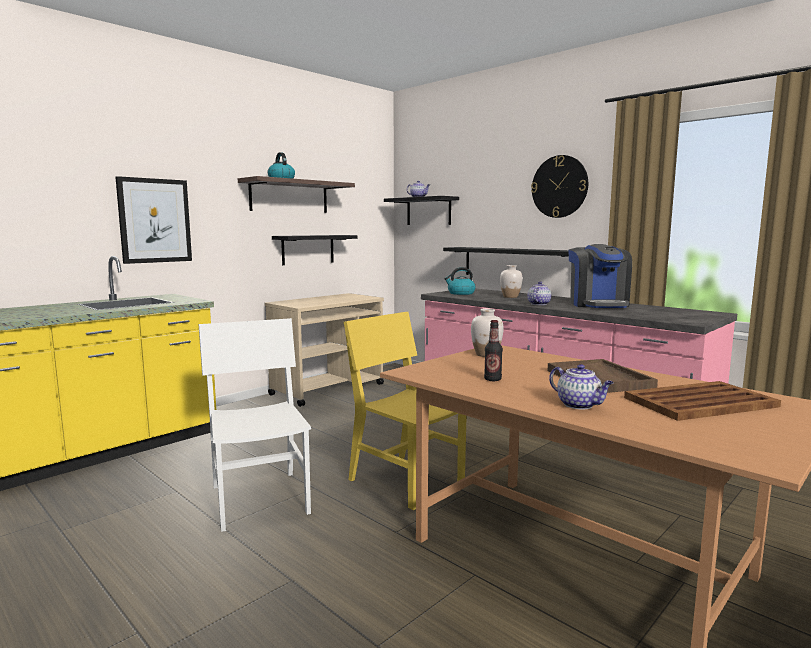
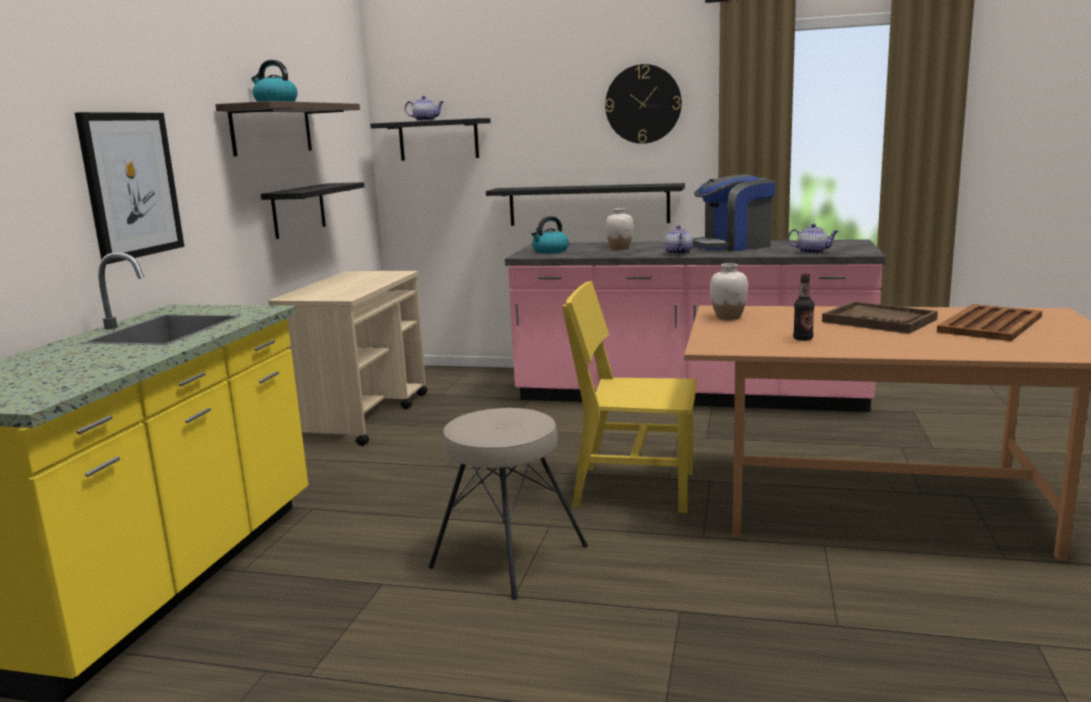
camera: 30 degrees left, 5 degrees up
(260, 499) = (508, 556): white chair -> beige stool
(579, 405) = (924, 345): teapot -> teapot (812, 252)
(598, 304) = (733, 246): coffee machine -> coffee machine turned 105 degrees clockwise

